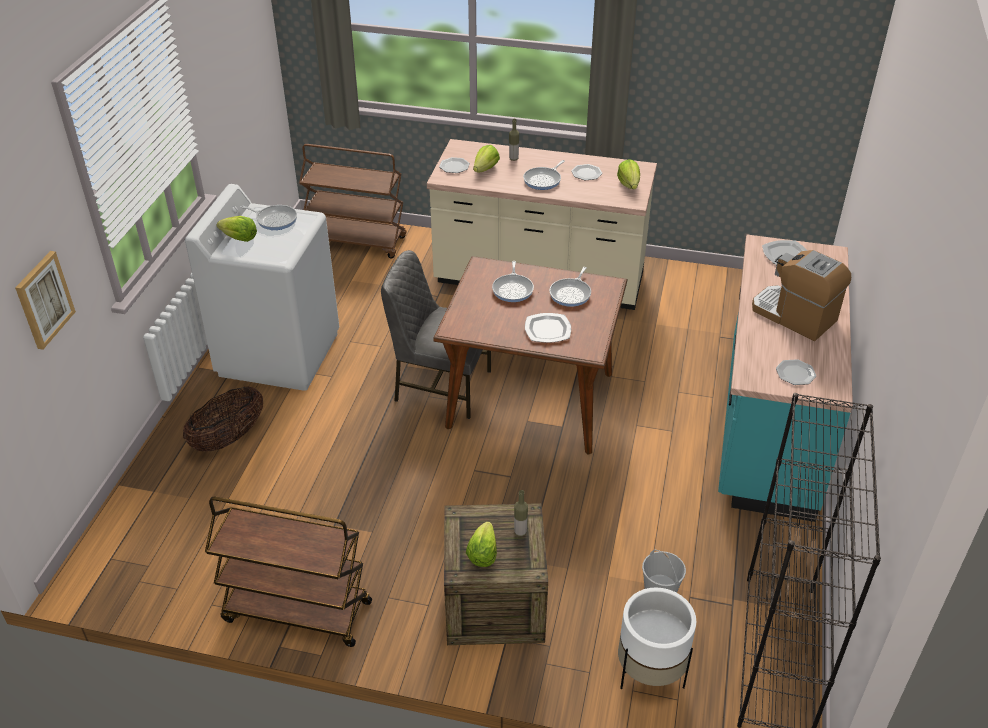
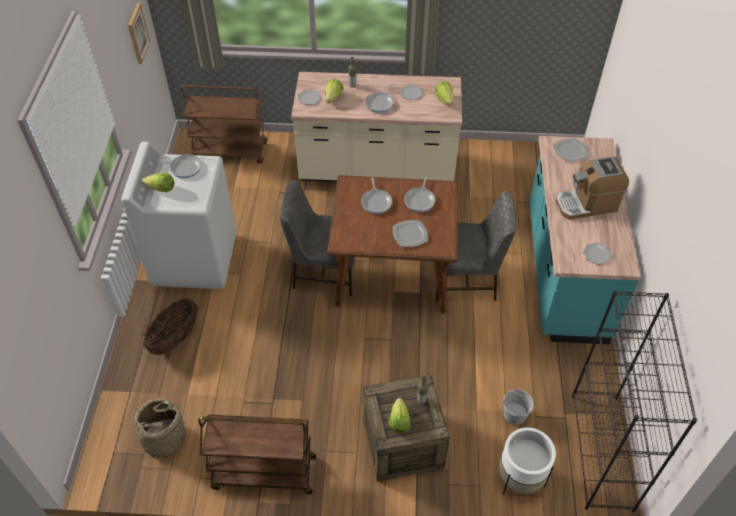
camera: 10 degrees left, 10 degrees up
(44, 299) = (39, 287): picture -> picture (137, 33)
(179, 552) = (164, 439): none -> basket
(629, 419) = (466, 280): none -> grey chair
(794, 315) = (586, 204): coffee machine -> coffee machine turned 45 degrees counterclockwise

